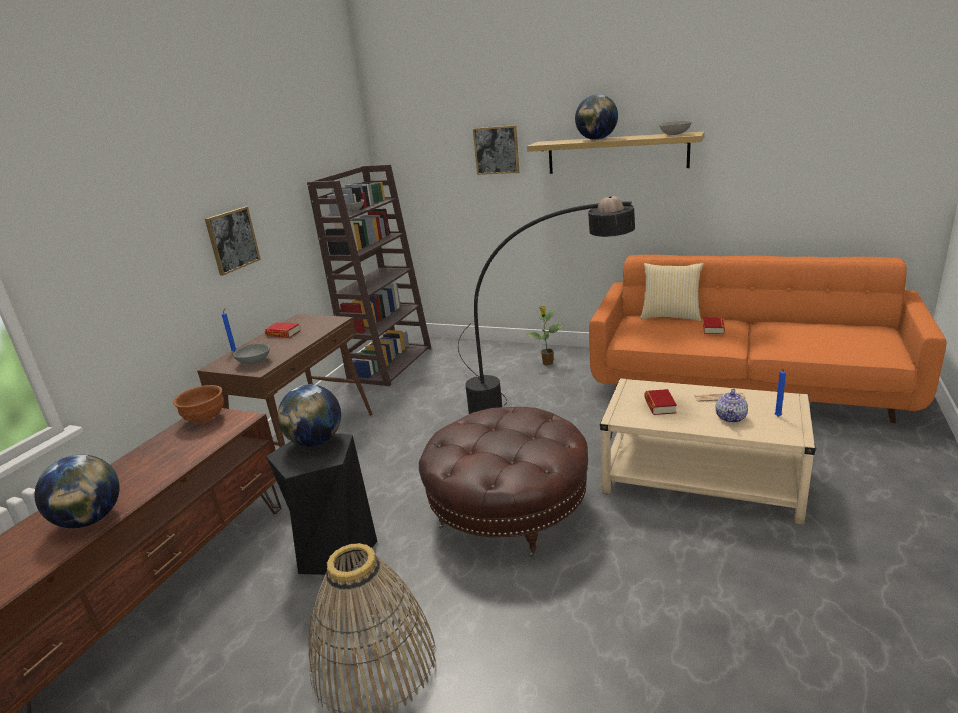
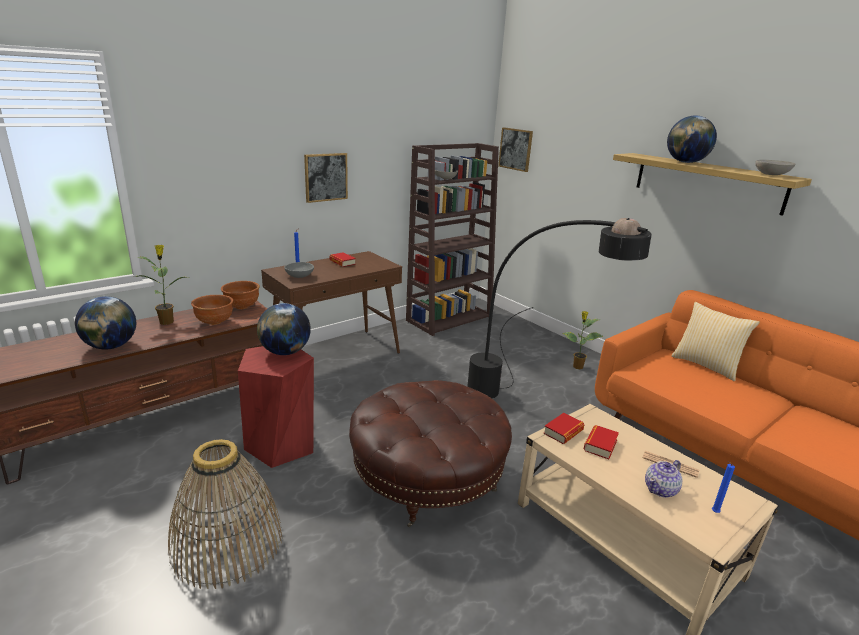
camera: 25 degrees right, 0 degrees up
(129, 467) = (167, 321): none -> potted plant
(193, 445) = (215, 322): none -> brown bowl
(335, 550) = (281, 444): black stool -> red stool
(496, 150) = (594, 153): picture -> picture (515, 149)
(713, 329) = (738, 394): book -> book (563, 432)

